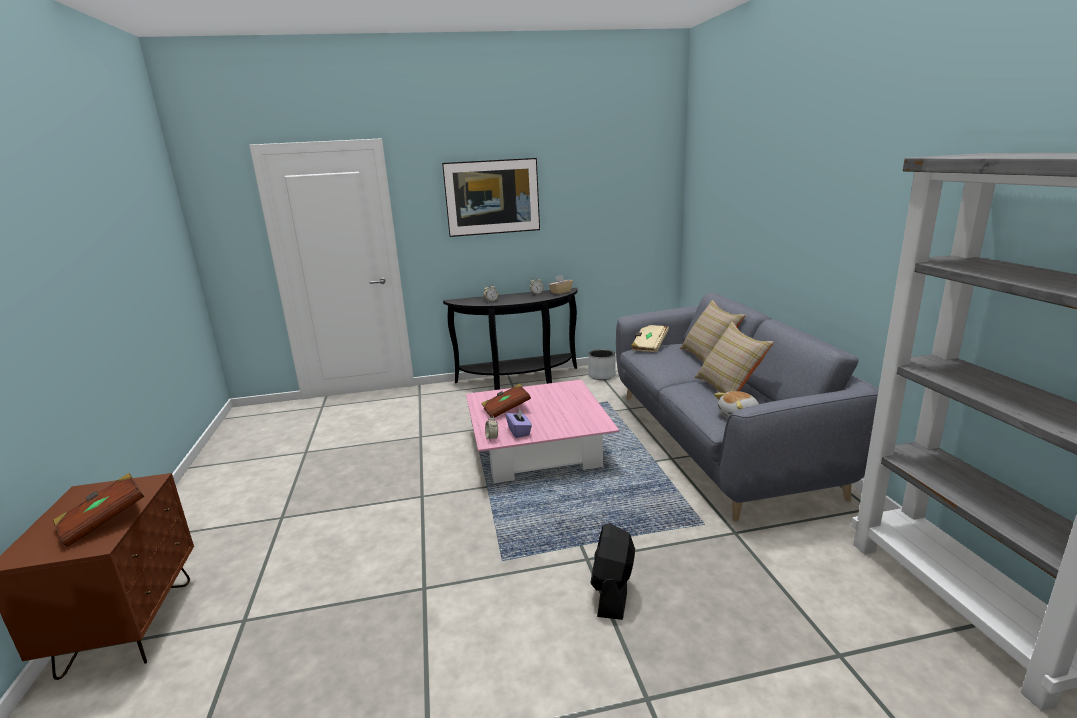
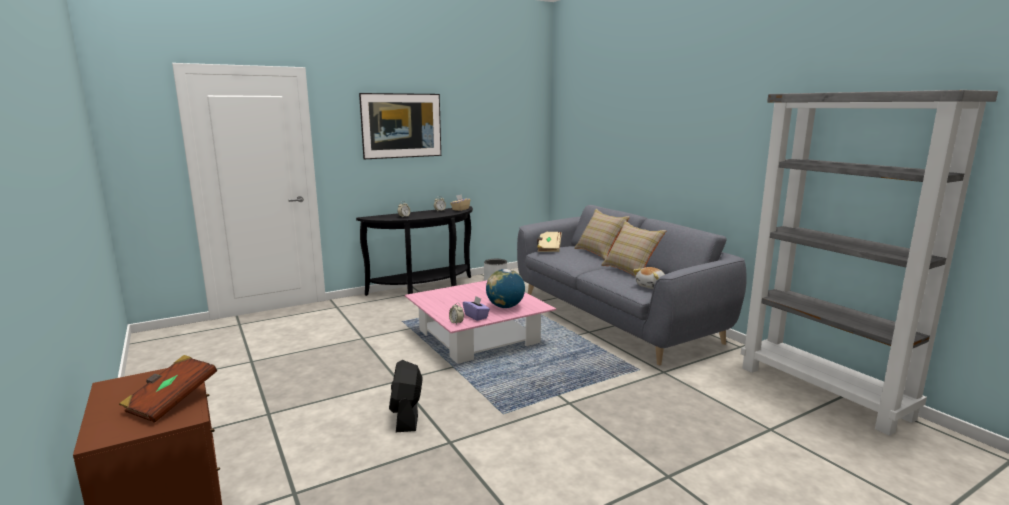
camera: 20 degrees left, 5 degrees down
(506, 410) = (452, 303): brown book -> none
(561, 421) = (505, 307): none -> globe
(612, 592) = (602, 420): black fan -> black fan (406, 416)

